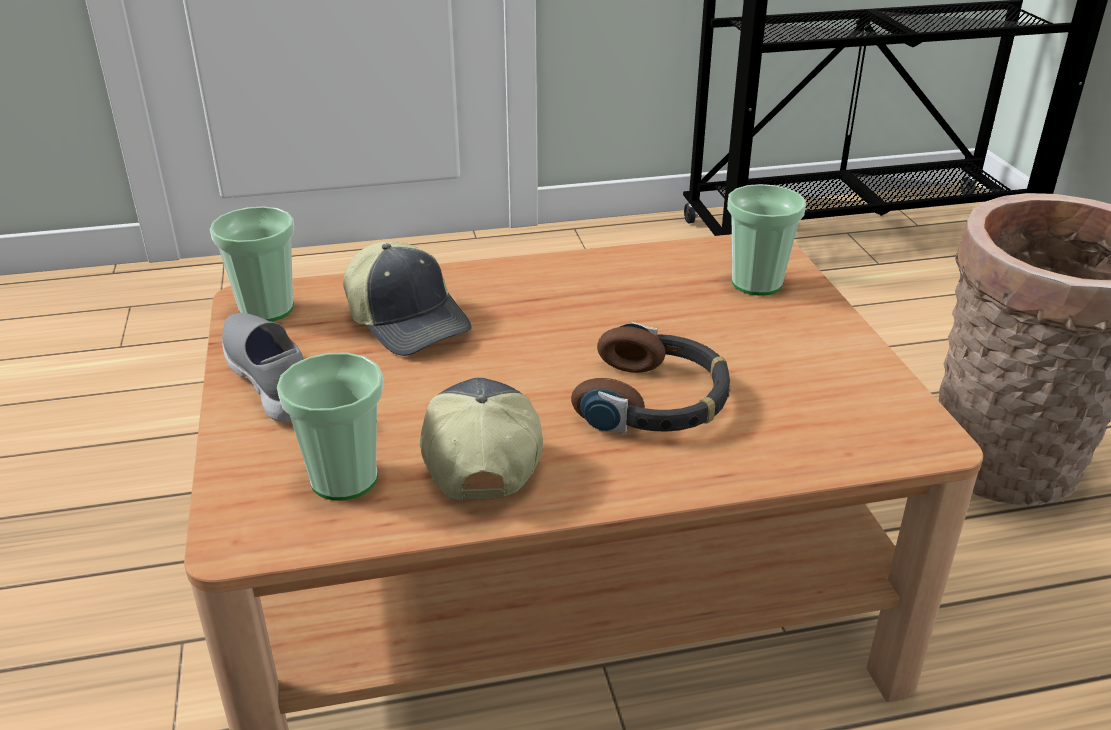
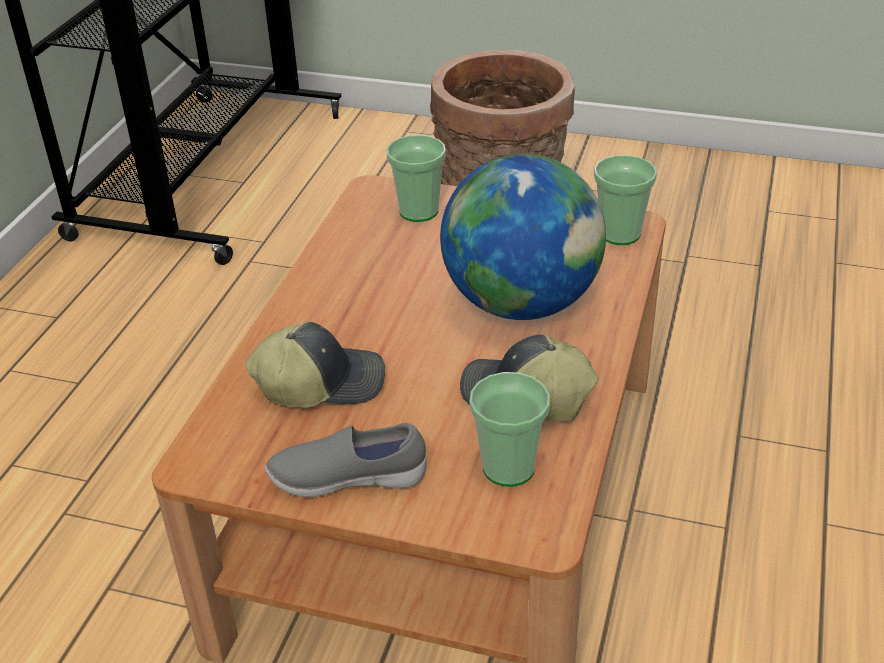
camera: 60 degrees left, 5 degrees up
(266, 309) = (223, 459): cup -> cup (620, 234)
(655, 400) = (521, 303): headphones -> globe

